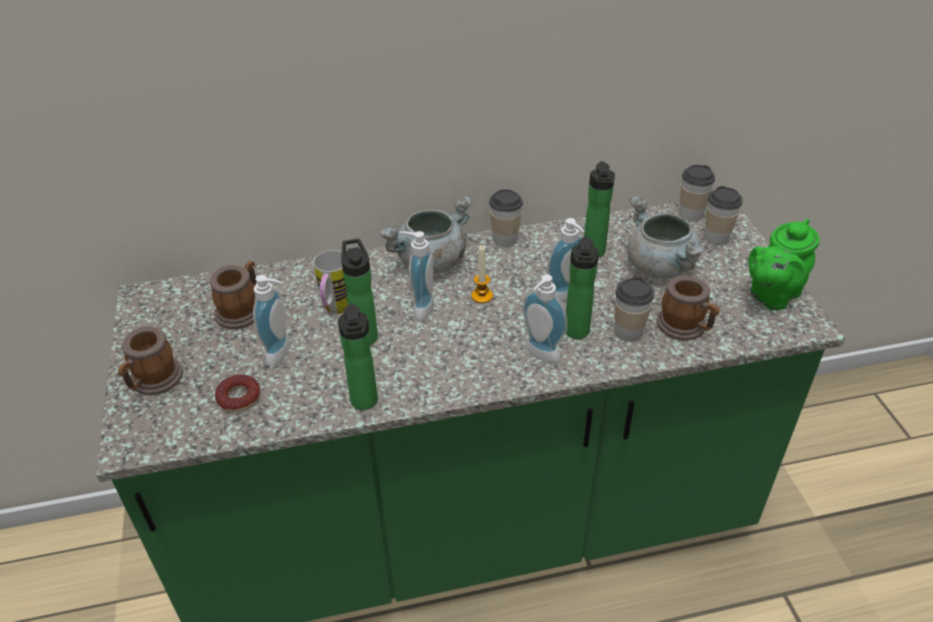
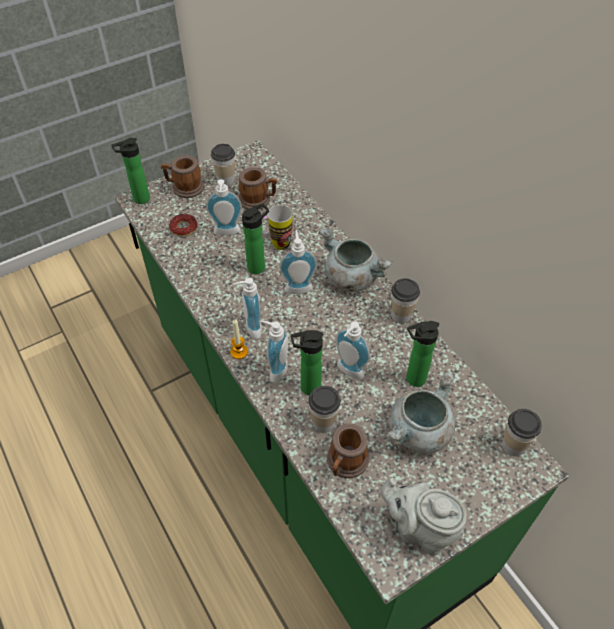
camera: 70 degrees right, 10 degrees up
(364, 404) = (196, 287): bottle -> bottle (139, 199)
(465, 364) = (250, 328): none -> soap dispenser
(482, 296) = (325, 318): candle -> candle (239, 352)
(716, 237) = (487, 472): cup -> cup (225, 179)
(771, 295) = (420, 529): green teapot -> grey teapot

